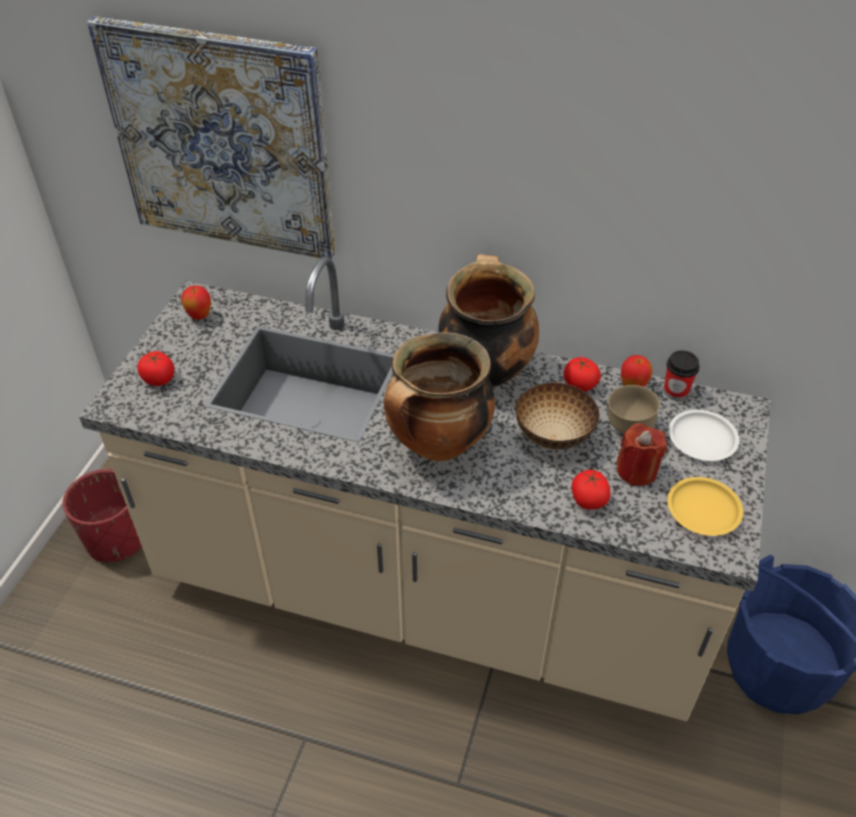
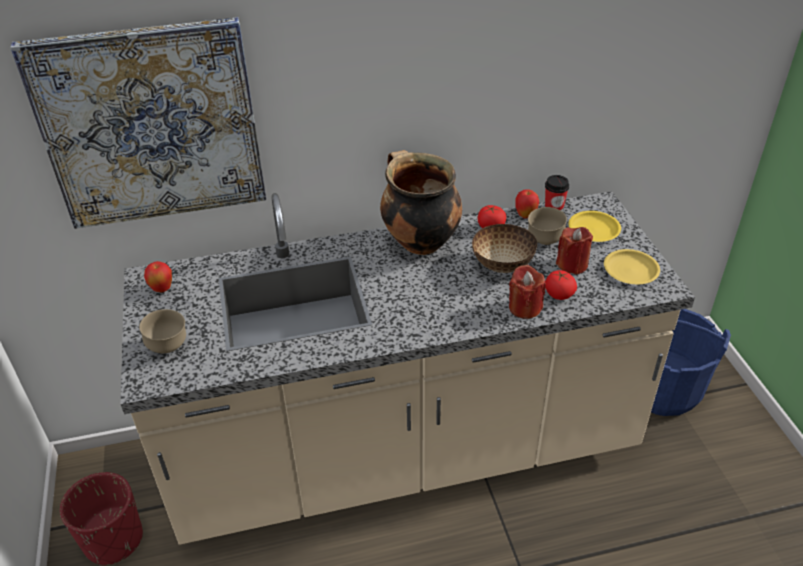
camera: 30 degrees left, 5 degrees down
(159, 379) = (168, 347): tomato -> brown bowl
(437, 445) = (430, 303): cooking pot -> none
(535, 497) = (524, 307): none -> red candle
(701, 439) = (593, 230): white plate -> yellow plate

